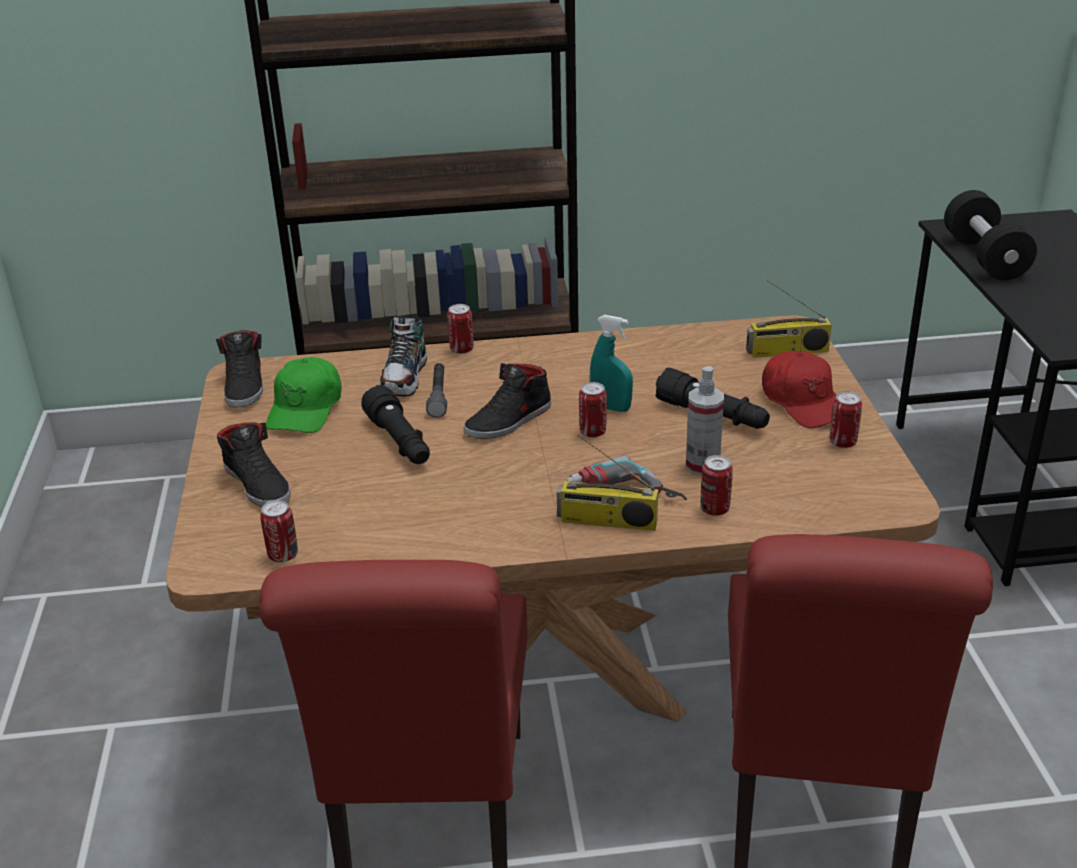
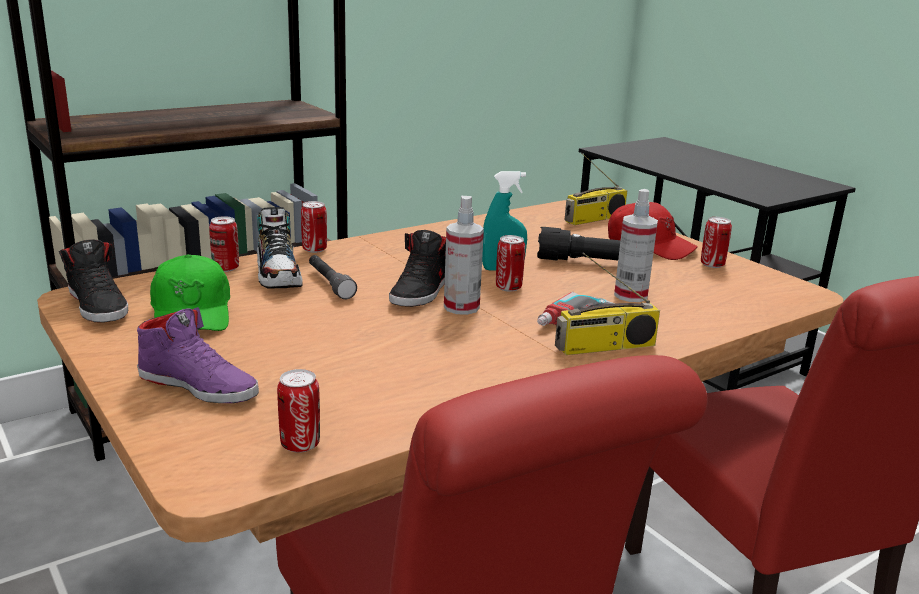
camera: 30 degrees left, 10 degrees down
(258, 484) = (199, 385): black shoe -> purple shoe
(400, 442) = (329, 323): black flashlight -> none
(526, 447) = (461, 307): none -> spray bottle
(715, 509) = (681, 321): can -> can (226, 268)
(984, 257) = (648, 161): black dumbbell -> none

